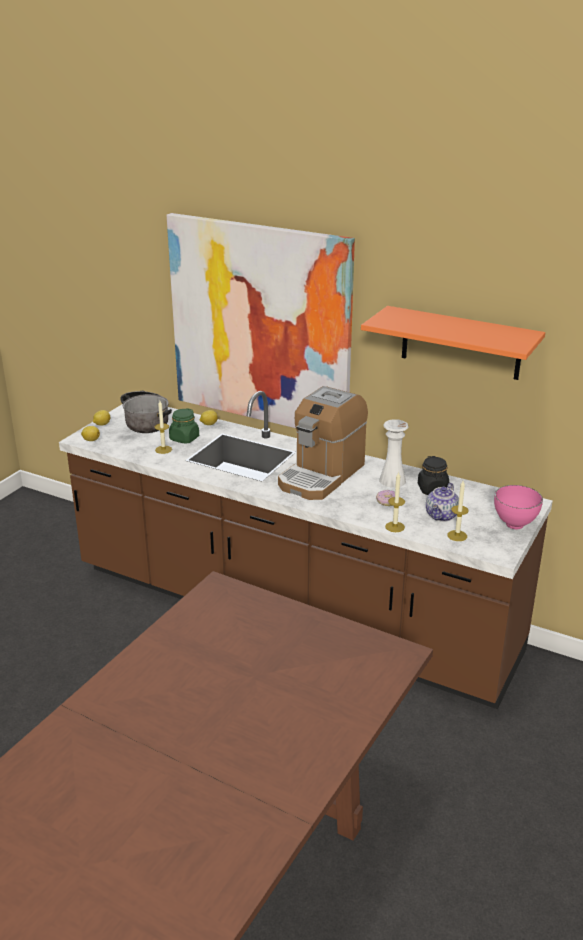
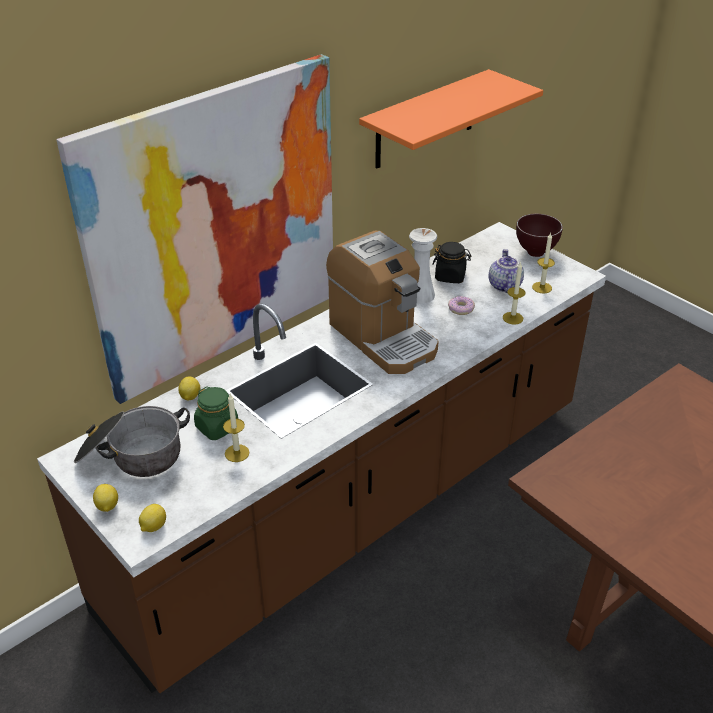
camera: 70 degrees left, 10 degrees up
(442, 516) = (503, 285): teapot -> teapot turned 135 degrees counterclockwise
(515, 525) = (534, 252): pink bowl -> brown bowl

